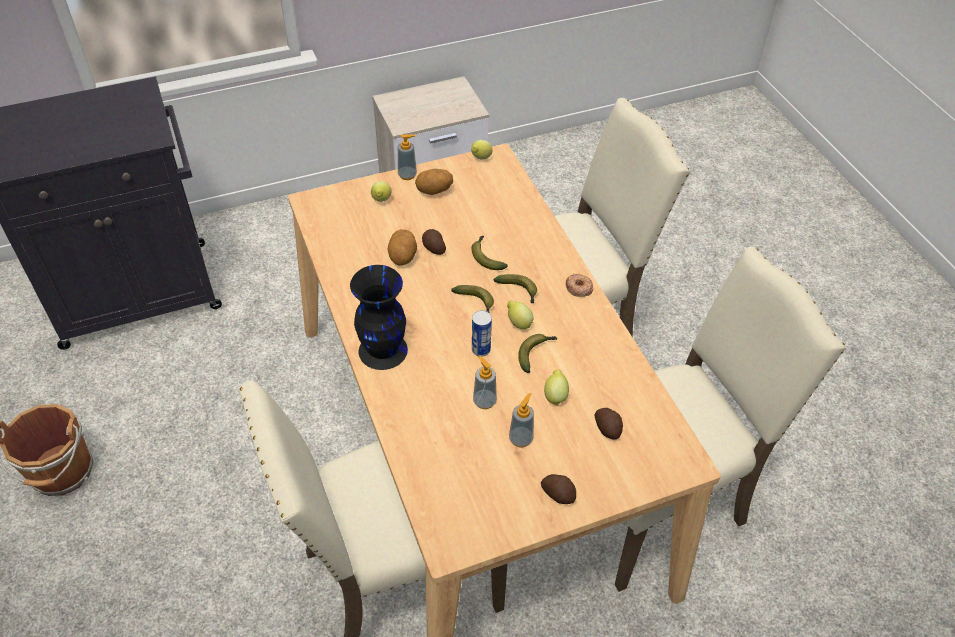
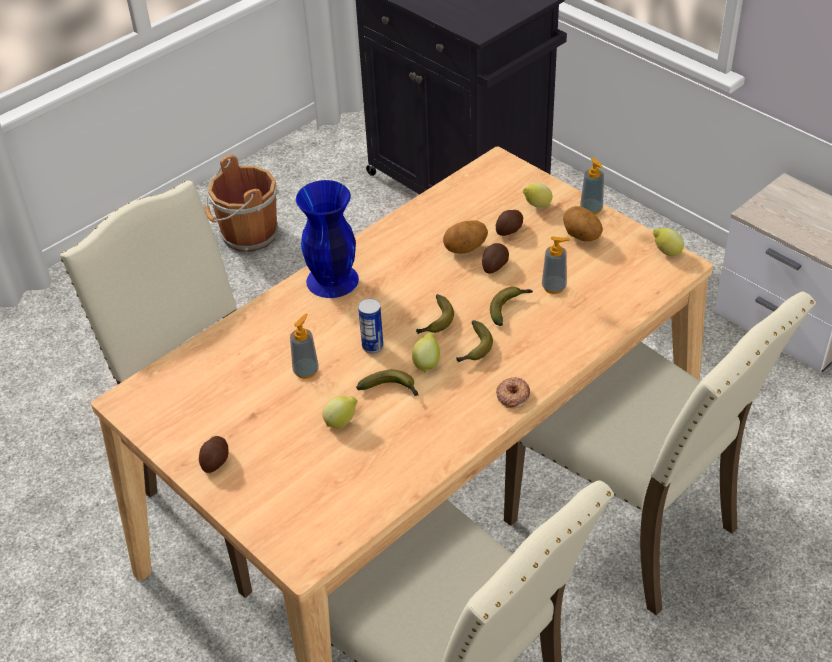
camera: 70 degrees right, 5 degrees down
(383, 351) = (331, 280): black vase -> blue vase
(521, 439) = (271, 412): soap dispenser -> soap dispenser (554, 287)
(608, 428) = (318, 477): potato -> potato (510, 230)

